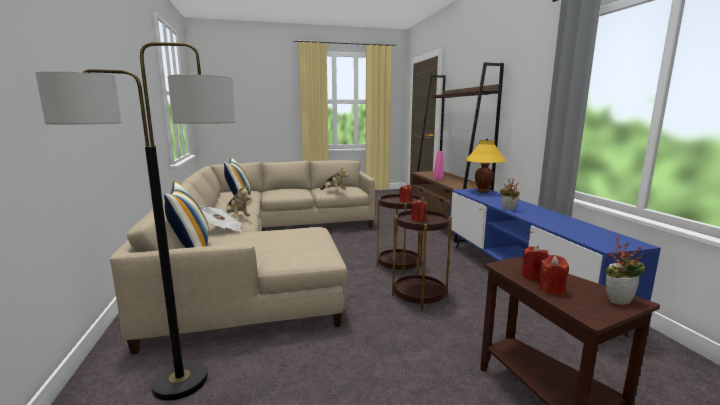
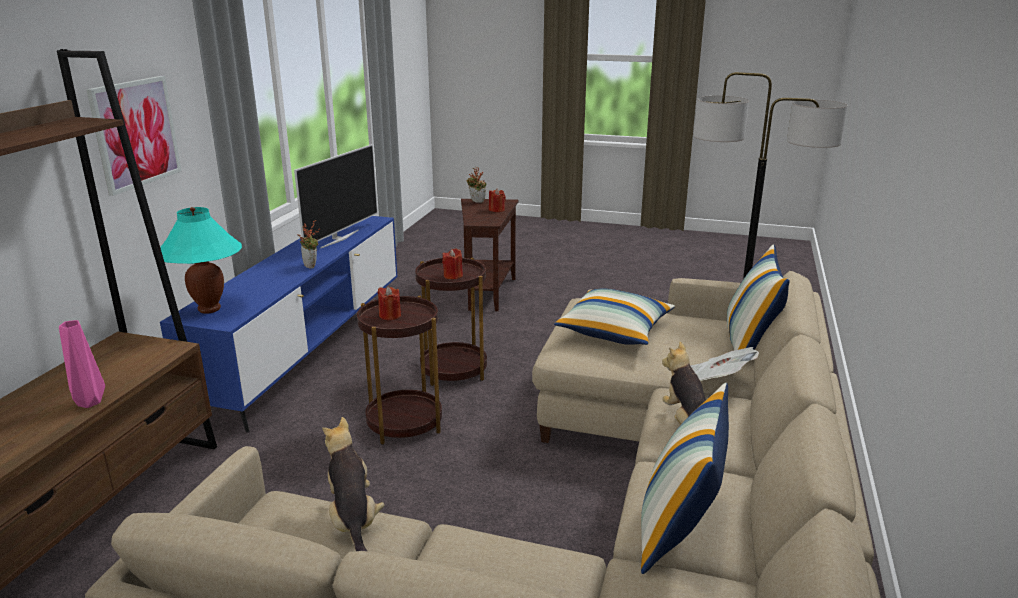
camera: 150 degrees left, 10 degrees up
(290, 240) = (614, 331): none -> pillow
(483, 191) = (209, 309): yellow table lamp -> turquoise table lamp
(527, 105) = (135, 133): none -> picture
(533, 276) = (489, 215): red candle -> none
(560, 225) = (339, 238): none -> television

